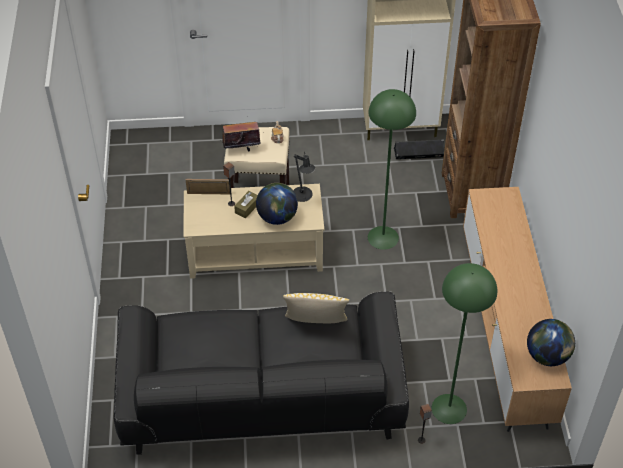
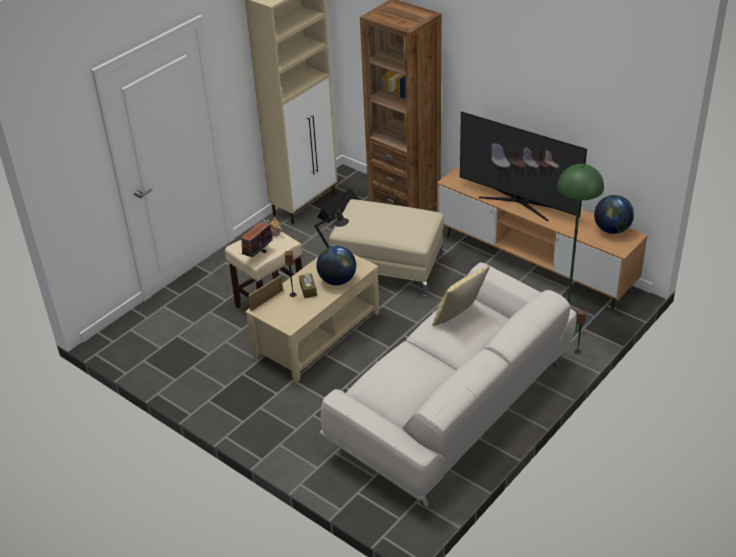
camera: 45 degrees left, 10 degrees down
(261, 397) = (452, 408): black sofa -> white sofa
(382, 237) = (387, 268): green floor lamp -> beige ottoman
(506, 262) = (518, 202): none -> television

